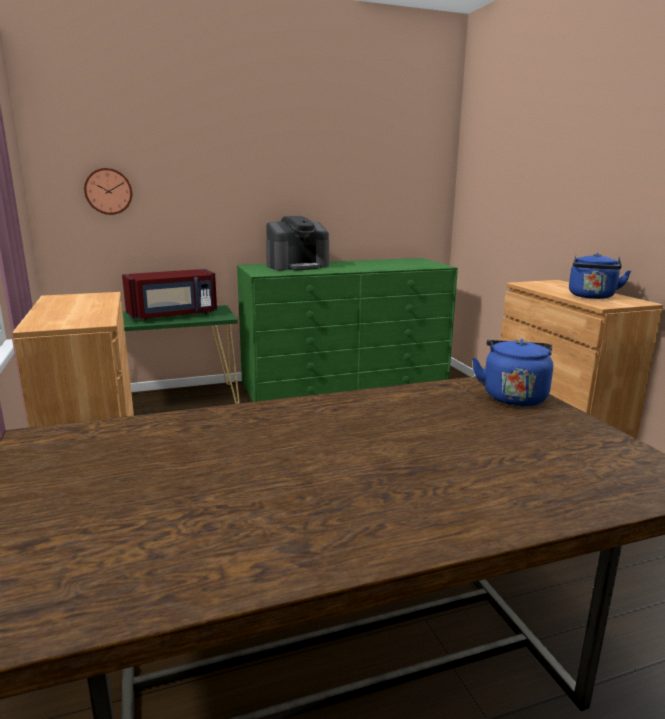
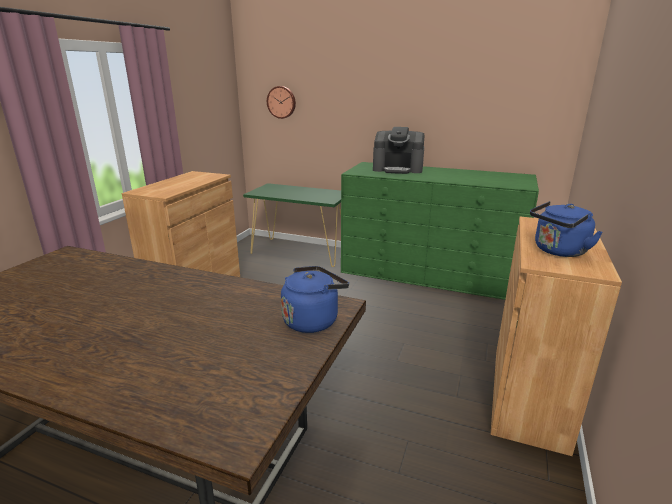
camera: 40 degrees right, 5 degrees up
(173, 315) = (304, 193): red microwave -> none

